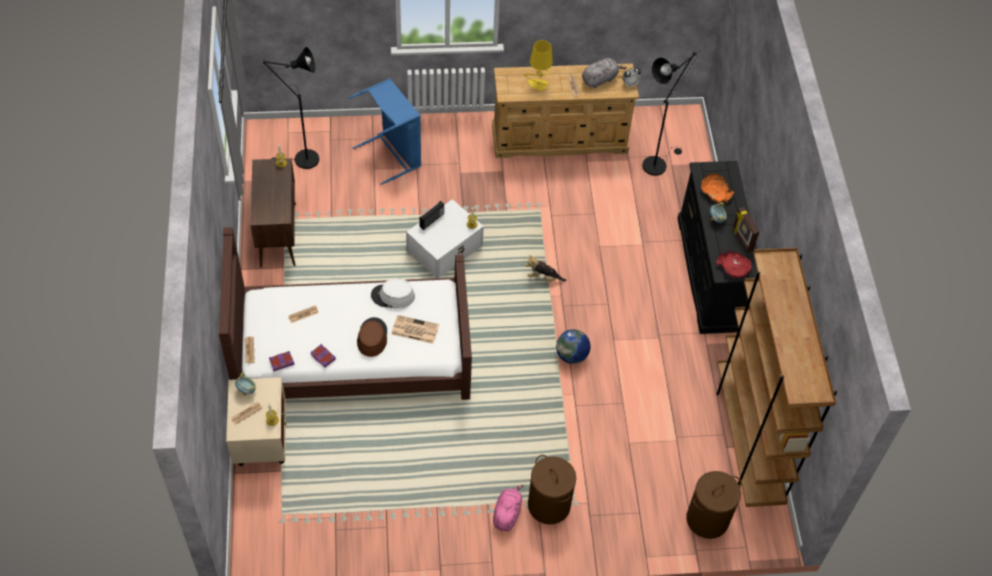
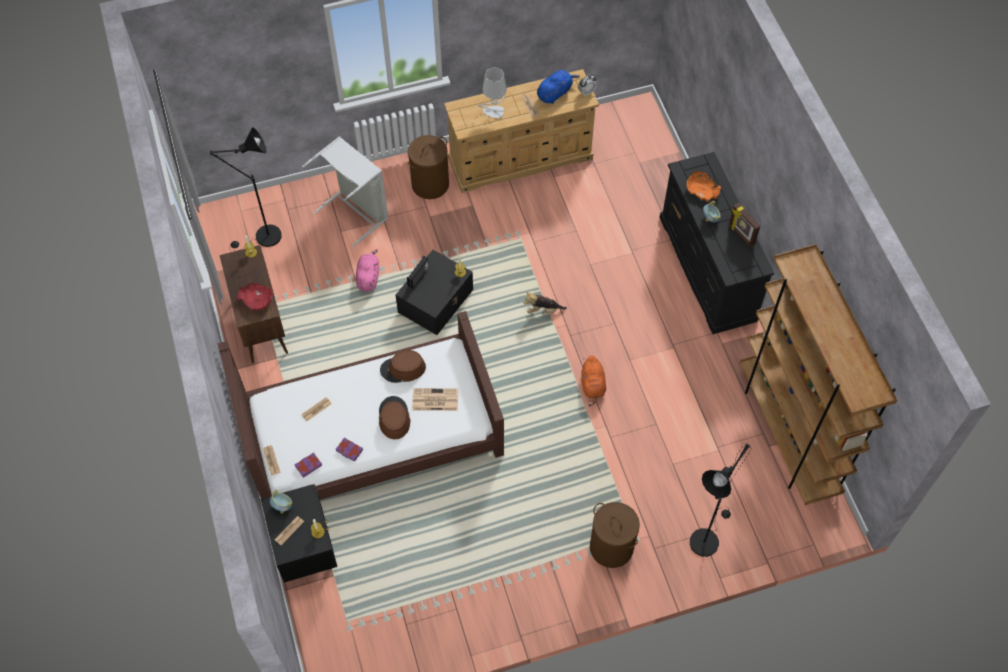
camera: 10 degrees left, 5 degrees up
(261, 442) = (305, 550): beige nightstand -> black nightstand
(393, 154) = (356, 211): blue laundry basket -> grey laundry basket
(393, 296) = (403, 369): white hat -> brown hat
(445, 248) = (436, 300): white storage box -> black storage box
(507, 513) = (572, 566): pink plush toy -> pink plush toy (368, 277)
(537, 84) = (493, 112): yellow table lamp -> grey table lamp
(571, 355) = (593, 386): globe -> orange plush toy
(600, 79) = (555, 93): grey plush toy -> blue plush toy
(657, 163) = (624, 163): black floor lamp -> black floor lamp (706, 537)
(707, 519) = (769, 524): brown laundry basket -> brown laundry basket (430, 184)
(733, 268) = (740, 267): red bowl -> red bowl (257, 300)

